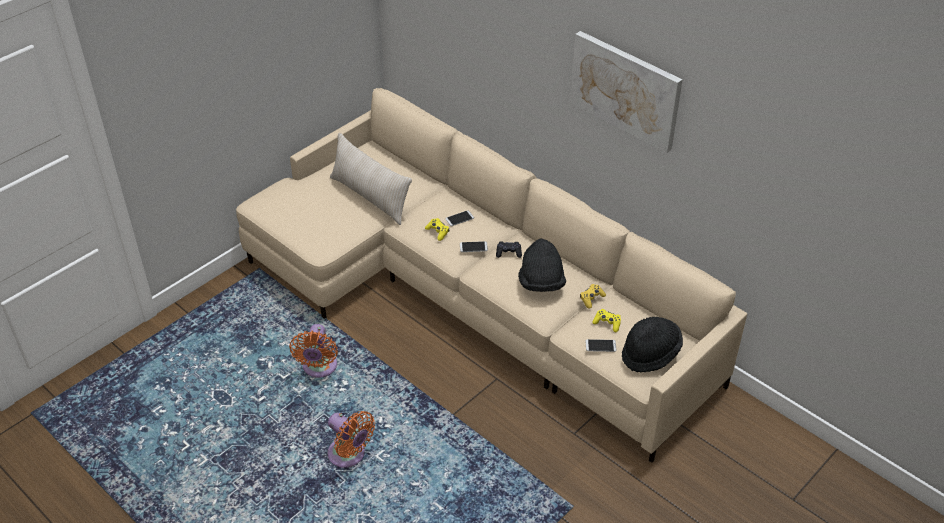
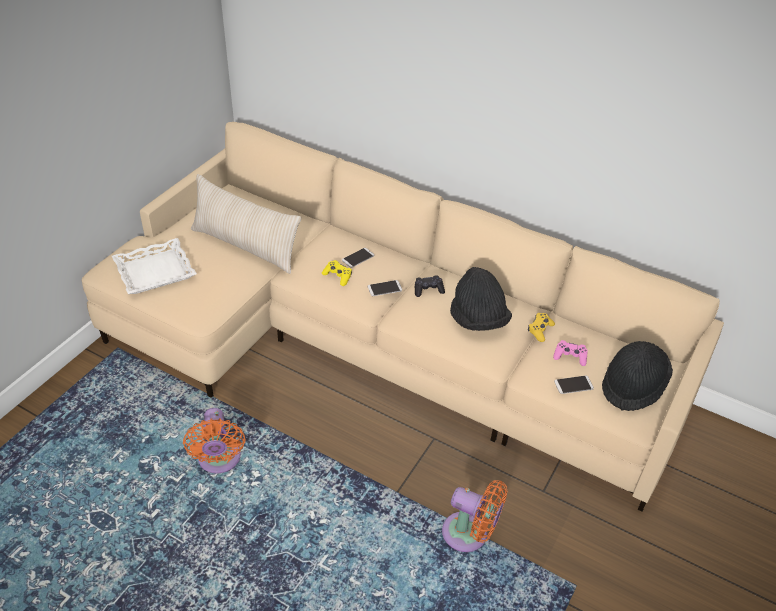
camera: 15 degrees left, 0 degrees up
(293, 209) = (155, 272): none -> white tray
(349, 455) = (285, 570): orange fan -> orange fan (469, 535)
(607, 323) = (570, 356): yellow game controller -> pink game controller
(625, 90) = (570, 72): picture -> none

